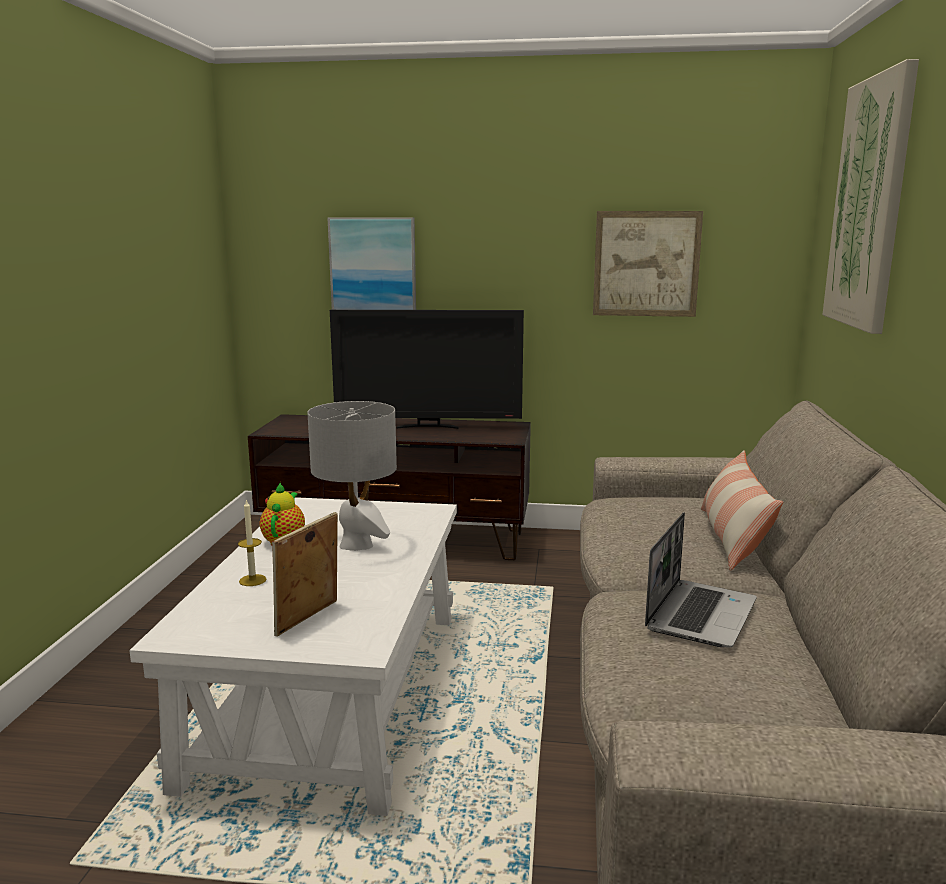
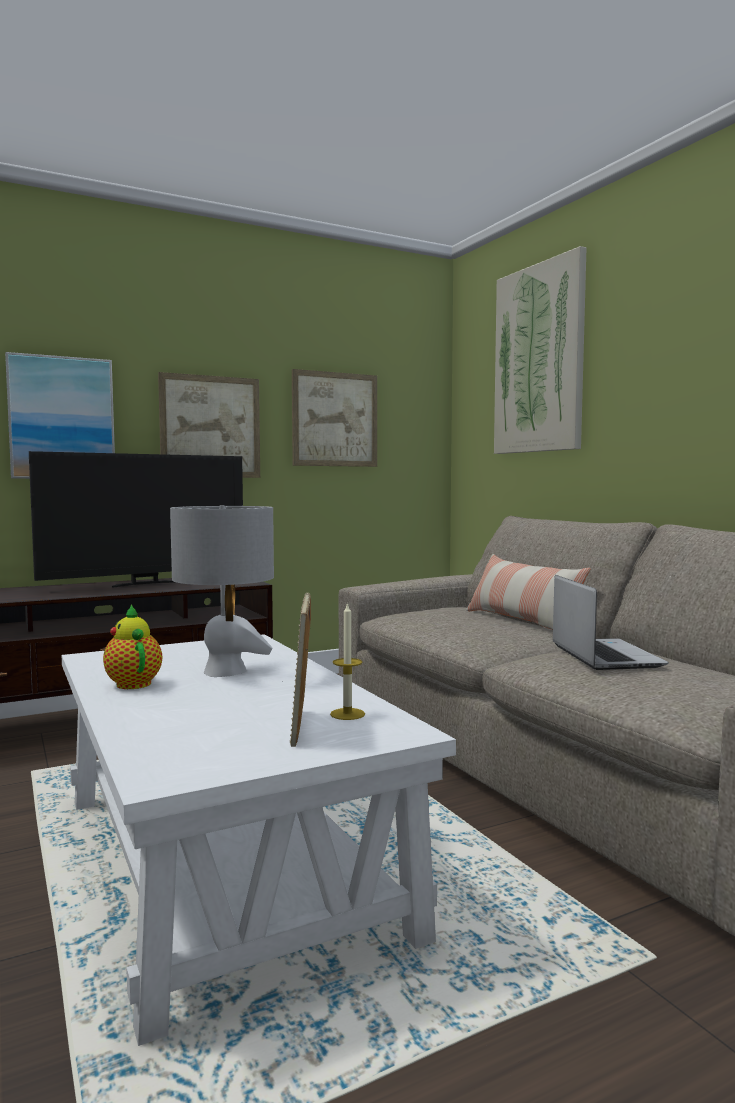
camera: 35 degrees left, 10 degrees down
(252, 580) = (162, 716): candle -> candle (347, 714)
(506, 276) = (210, 427): none -> picture

